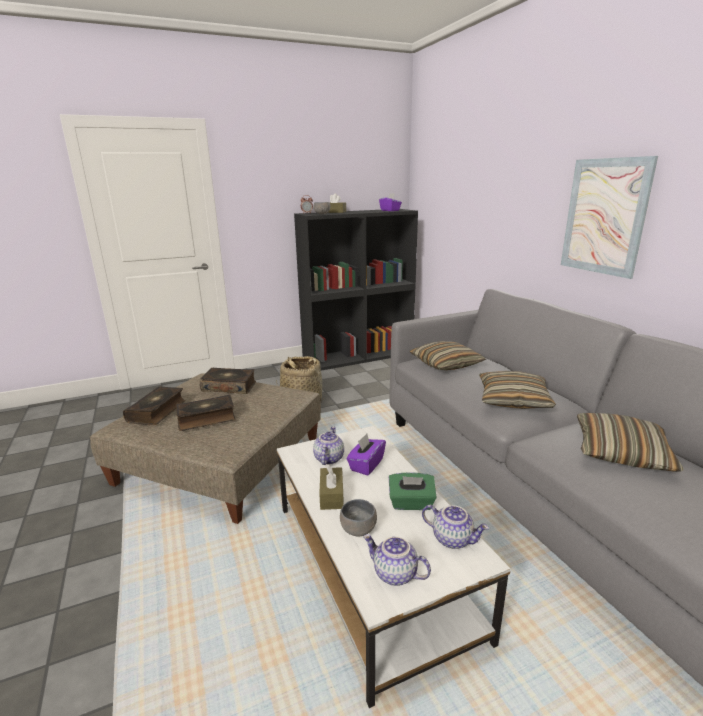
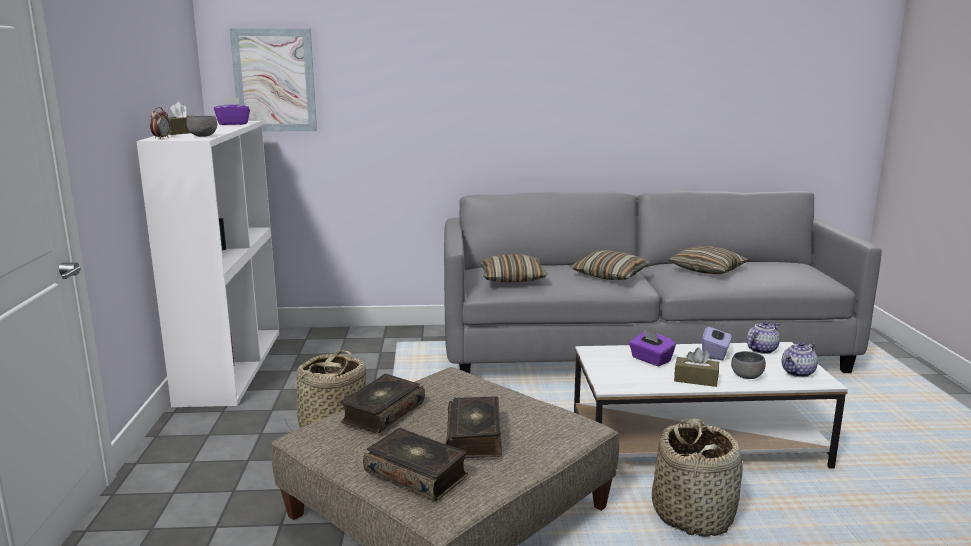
camera: 70 degrees left, 5 degrees down
(238, 578) = (693, 514): none -> basket
(328, 458) = (631, 373): teapot -> none
(358, 356) = (230, 365): black bookcase -> white bookcase
(411, 503) = (715, 354): green tissue box -> purple tissue box
(604, 217) = (558, 108): picture -> picture (274, 80)

